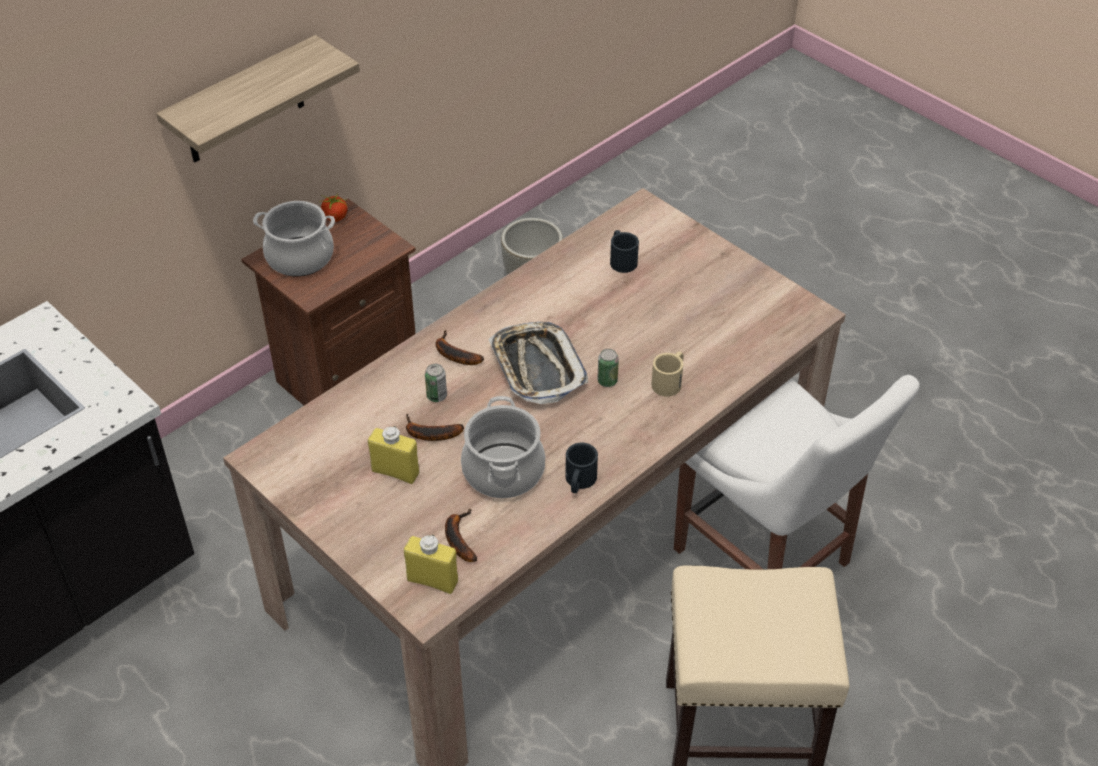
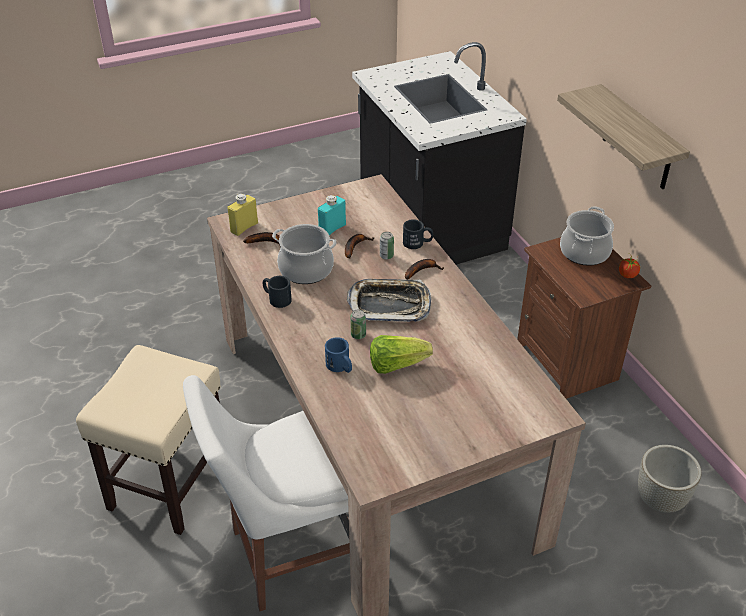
camera: 110 degrees right, 5 degrees down
(395, 472) = (332, 229): yellow bottle -> turquoise bottle
(621, 259) = (490, 380): black mug -> black mug (417, 243)
(639, 335) = (396, 364): none -> lettuce
(669, 381) = (340, 367): beige mug -> blue mug

